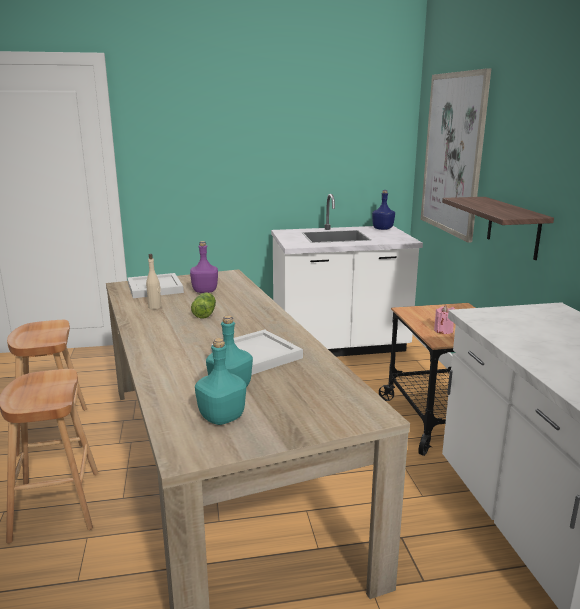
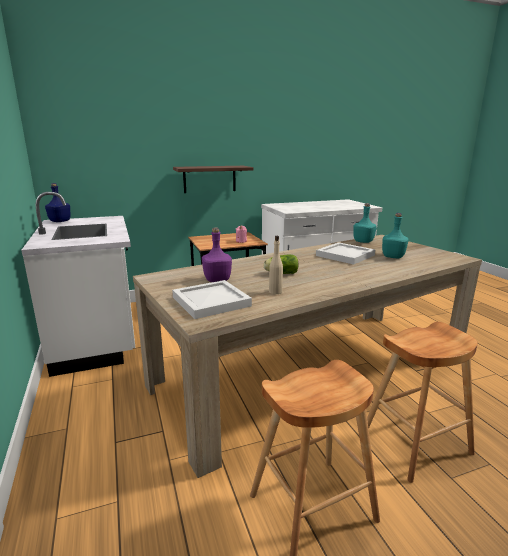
camera: 100 degrees left, 0 degrees up
(221, 418) = (423, 256): turquoise bottle -> turquoise bottle (363, 241)
(453, 154) = (115, 142): picture -> none

